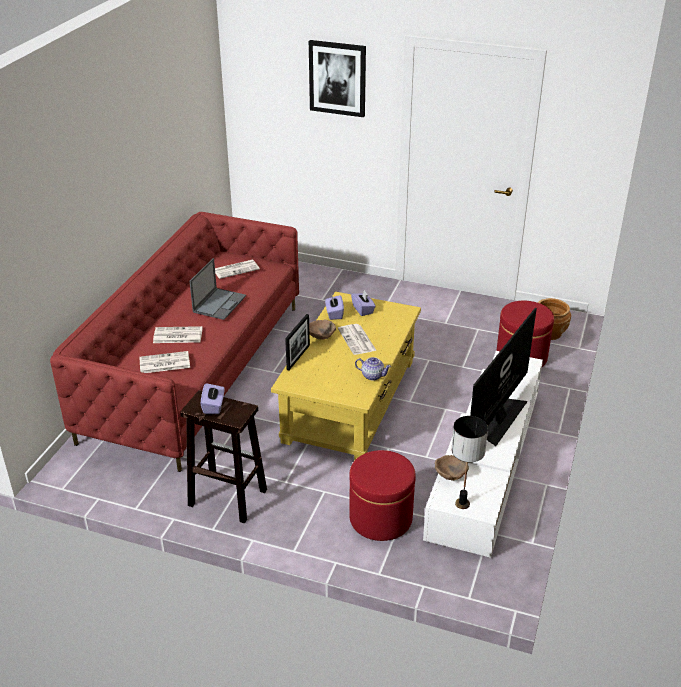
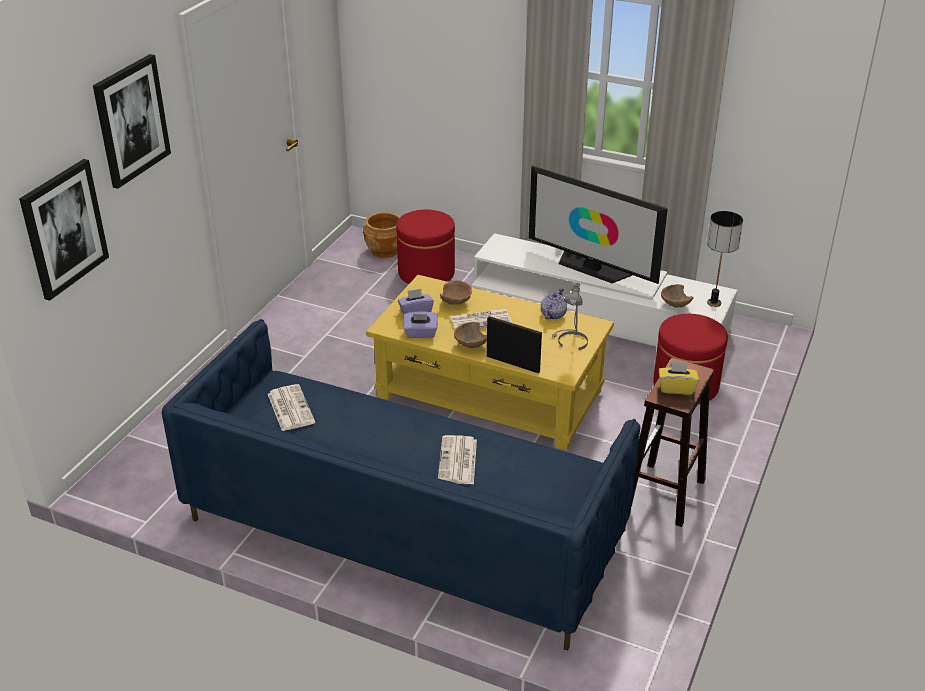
camera: 85 degrees left, 0 degrees up
(164, 363) = (523, 472): newspaper -> none
(195, 369) = (403, 528): red sofa -> blue sofa
(213, 406) = (676, 388): purple tissue box -> yellow tissue box
(219, 303) = (382, 423): laptop -> none
(267, 108) = (64, 228): none -> picture
(332, 385) = (570, 341): none -> grey table lamp
(380, 327) = (456, 303): none -> brown bowl

